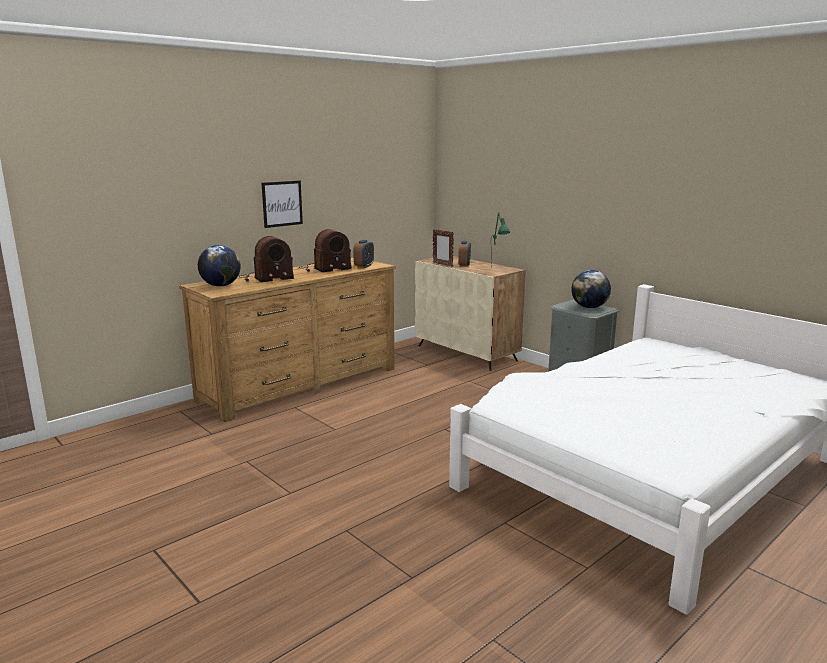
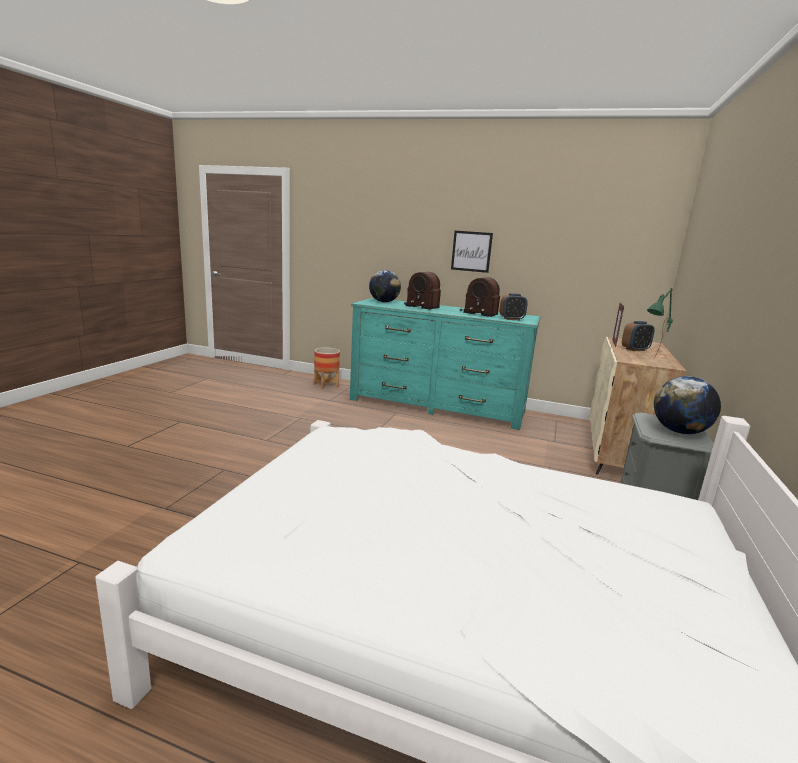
camera: 60 degrees right, 0 degrees up
(155, 425) = (326, 385): none -> planter
(300, 384) = (437, 405): brown dresser -> turquoise dresser

